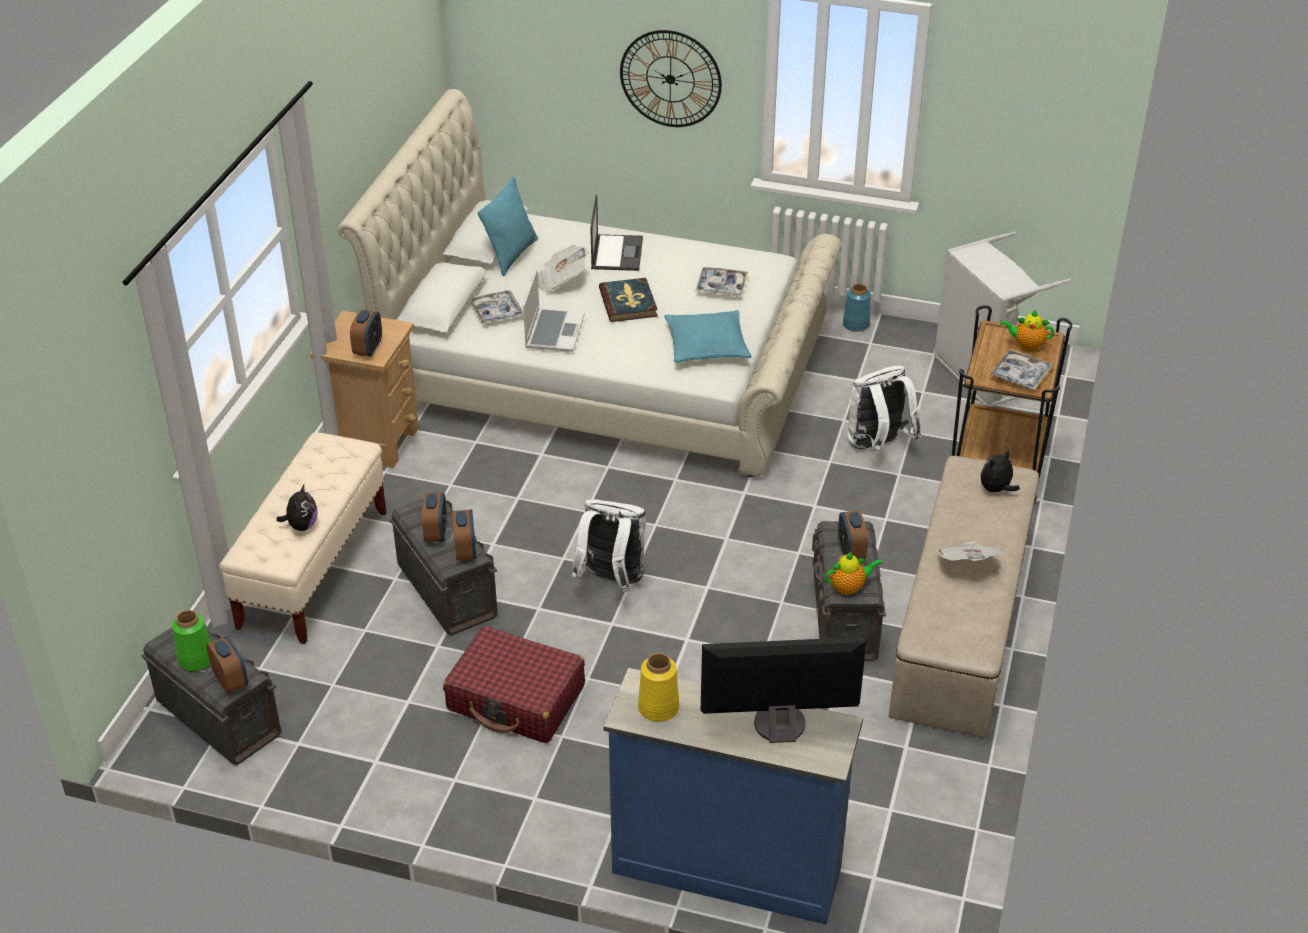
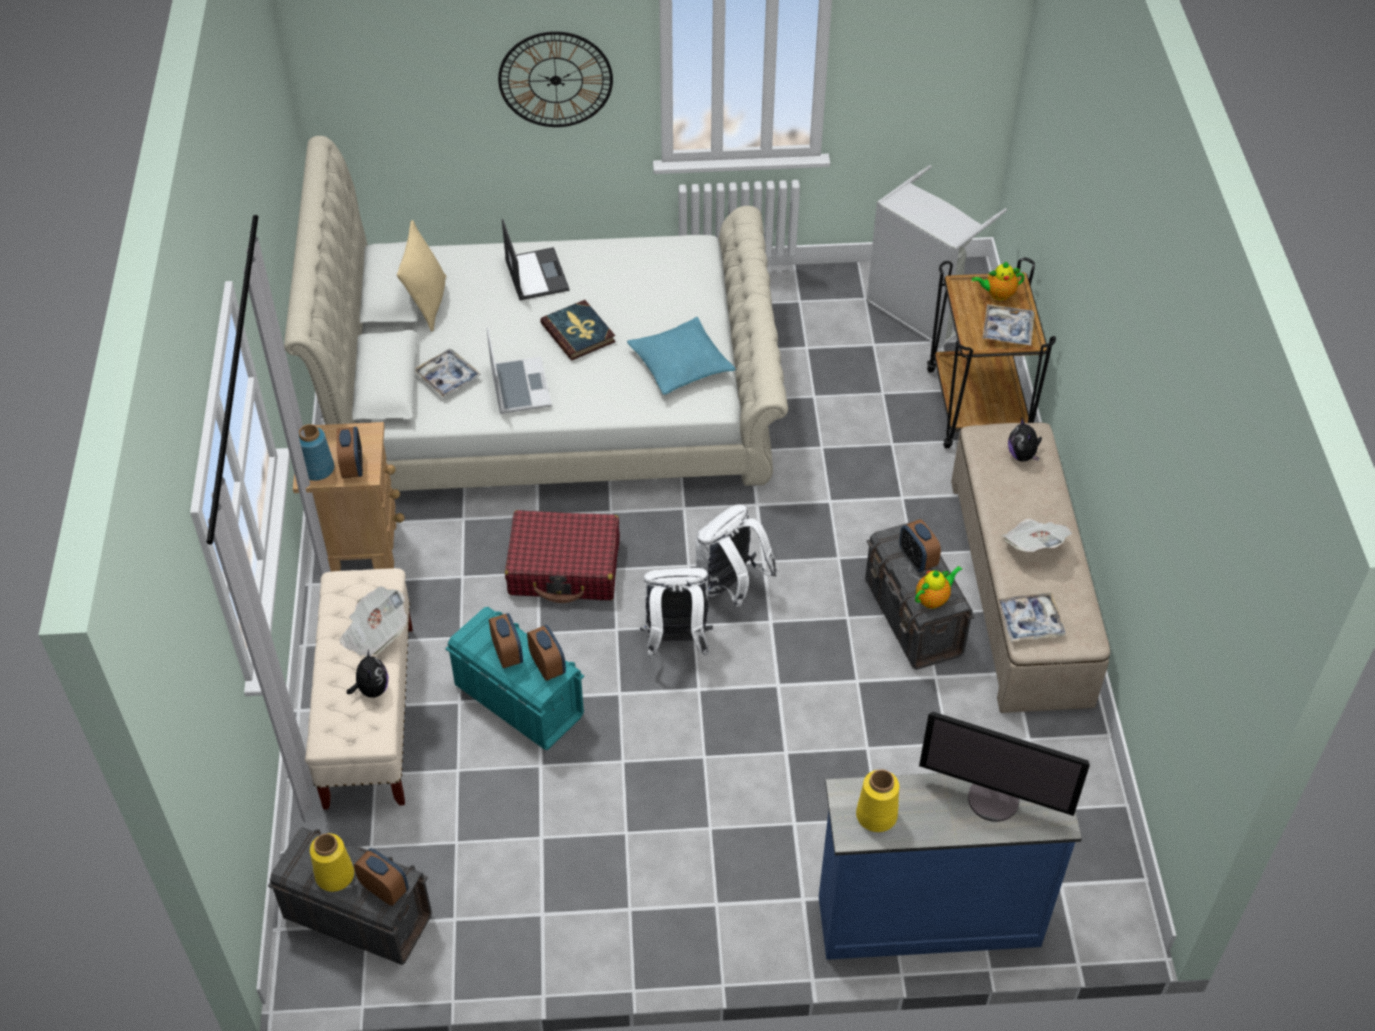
camera: 20 degrees left, 10 degrees up
(195, 659) = (334, 875): green vase -> yellow vase
(447, 591) = (519, 700): grey storage box -> turquoise storage box
(511, 255) = (428, 303): turquoise pillow -> beige pillow
(516, 698) = (646, 800): red suitcase -> red suitcase (565, 567)
(559, 281) = (494, 323): newspaper -> newspaper (375, 634)
(721, 287) = (661, 290): tray -> tray (1030, 621)
(779, 725) = (994, 798): monitor -> monitor turned 135 degrees counterclockwise
(856, 324) = (777, 283): blue vase -> blue vase (318, 469)
(877, 446) = (858, 417): white backpack -> white backpack (729, 587)
(996, 490) = (1022, 455): plush toy -> plush toy turned 45 degrees counterclockwise

